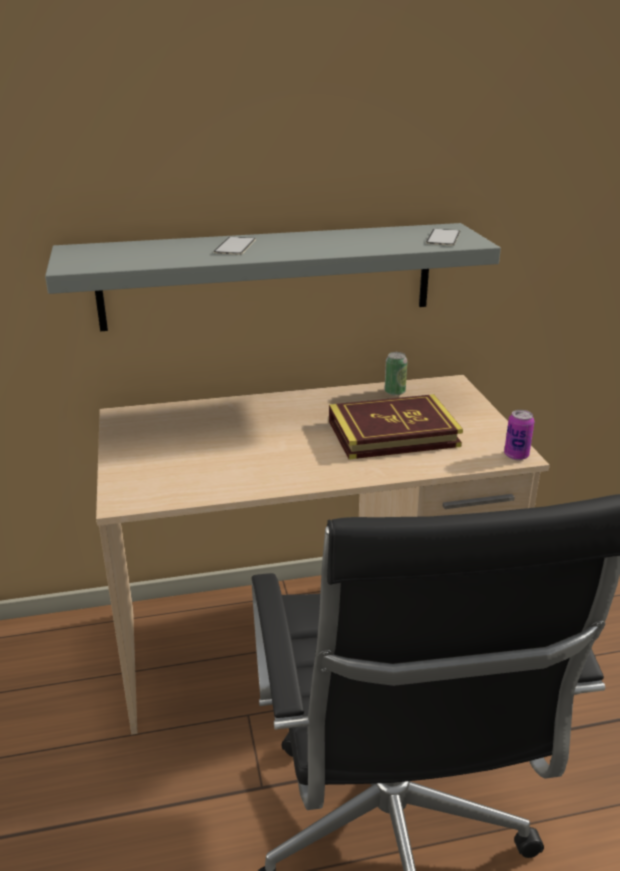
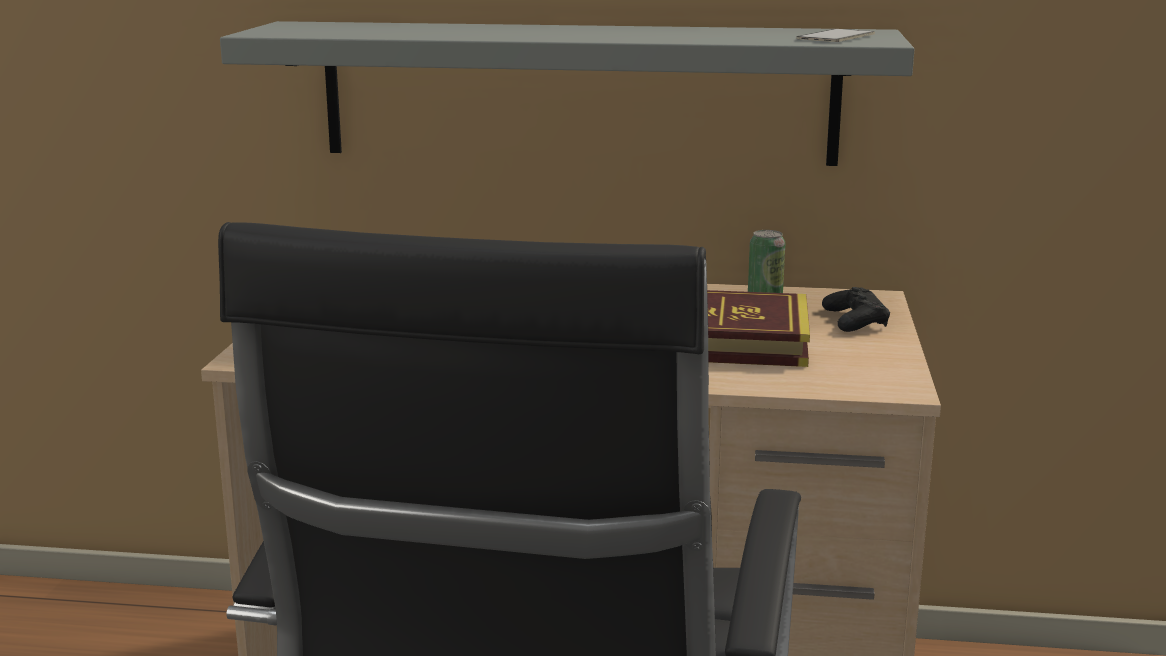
camera: 20 degrees right, 10 degrees down
(235, 246) = (508, 30): phone -> none
(457, 403) = (855, 320): none -> black game controller
(516, 455) = (892, 387): can -> none

